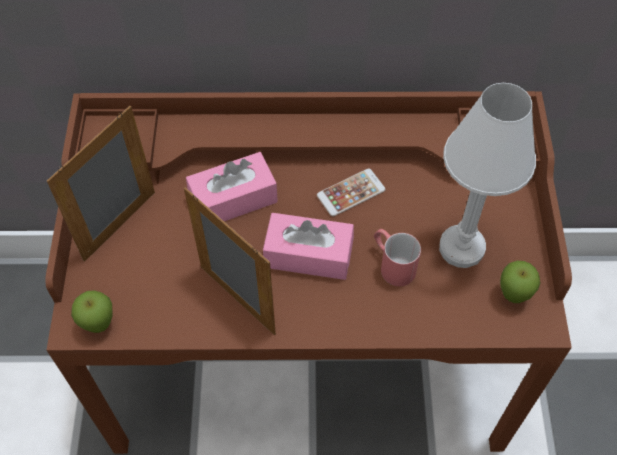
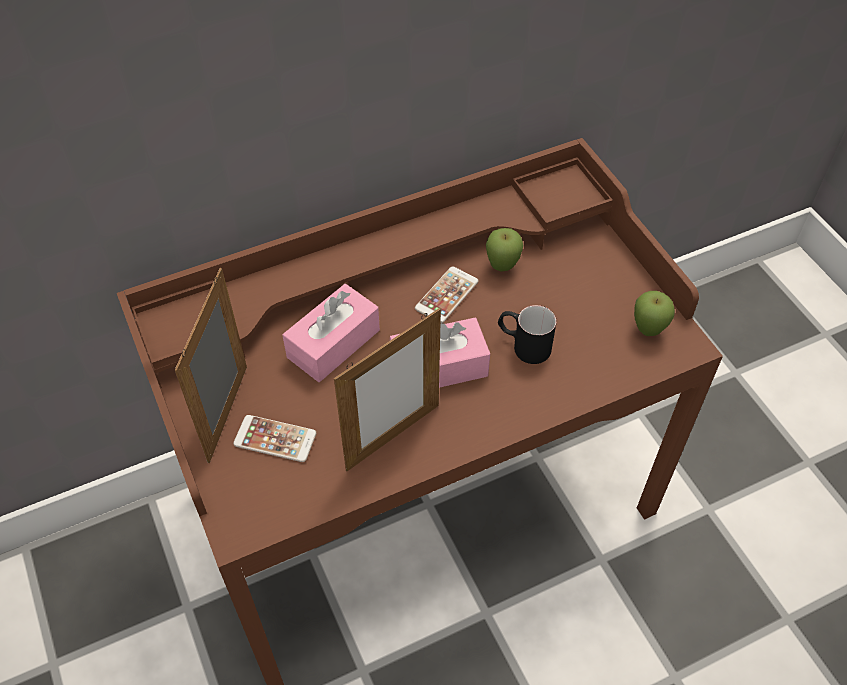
camera: 25 degrees left, 5 degrees down
(99, 325) = (262, 518): apple -> apple (502, 267)
(144, 262) = (275, 439): none -> phone
(237, 300) = (393, 437): picture frame -> picture frame turned 120 degrees clockwise
(392, 264) = (523, 345): red mug -> black mug
(461, 248) = (578, 306): white table lamp -> none

